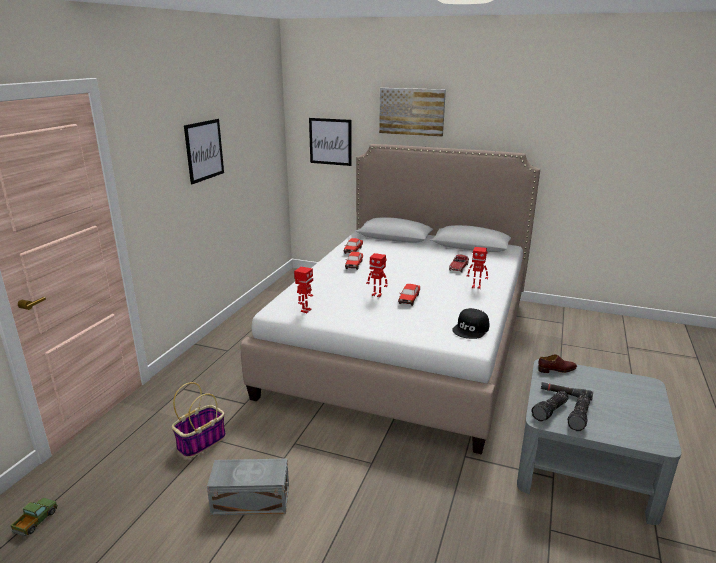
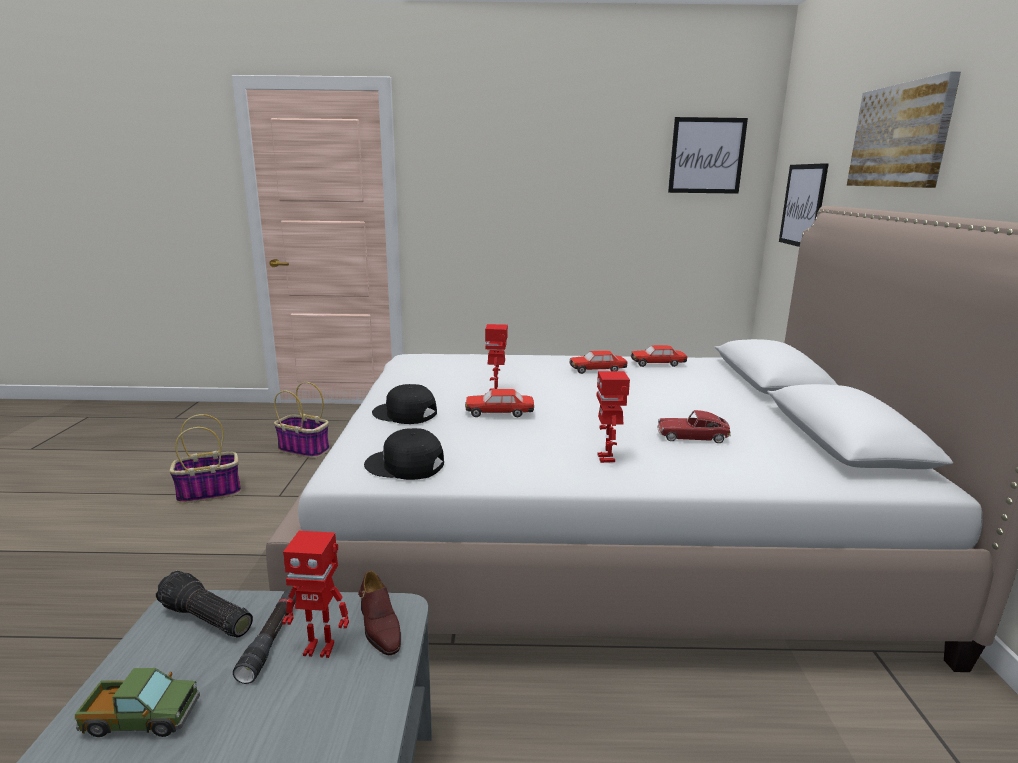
camera: 70 degrees right, 5 degrees down
(36, 521) = (200, 420): toy truck -> toy truck (141, 719)
(204, 150) = (550, 181): picture -> picture (706, 156)
(250, 499) = (210, 492): grey storage box -> basket
(305, 310) = (416, 366): toy robot -> toy robot (320, 648)
(399, 322) = (404, 414): none -> black cap
(580, 418) = (172, 662): flashlight -> none

